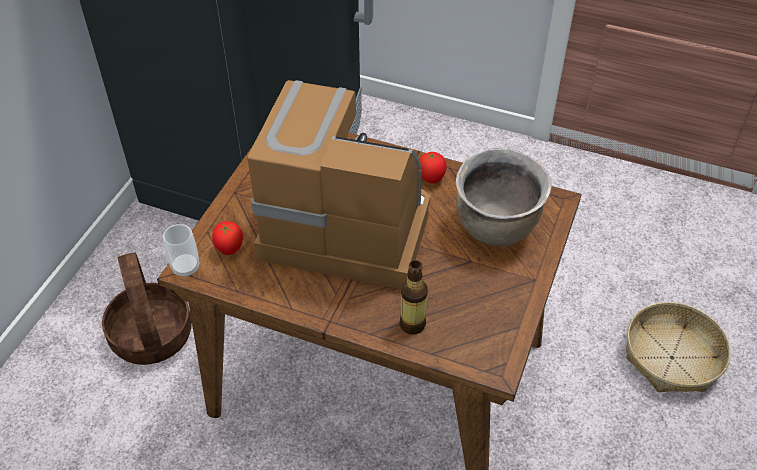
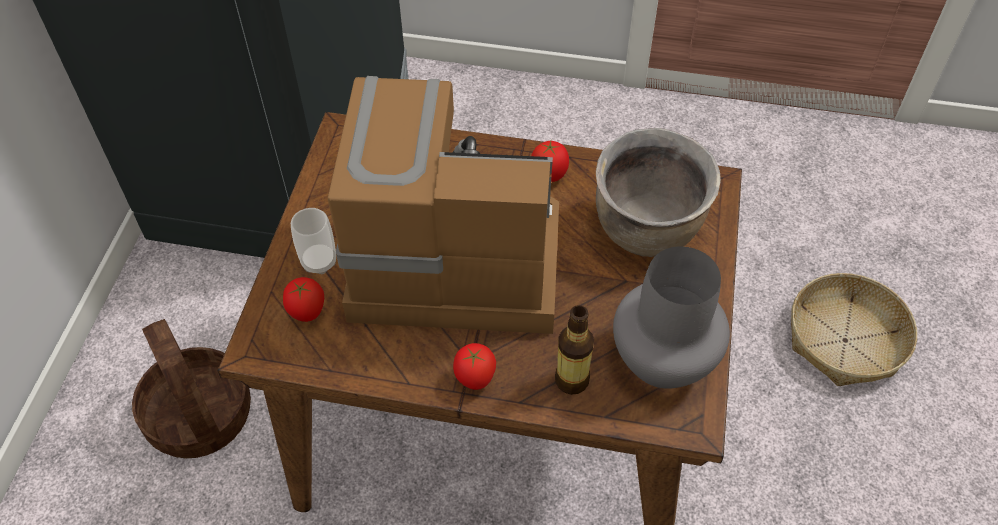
camera: 10 degrees left, 5 degrees up
(185, 268) = (253, 348): cup -> cup (319, 262)
(340, 313) = (474, 379): none -> tomato
(485, 322) = (664, 362): none -> grey vase

